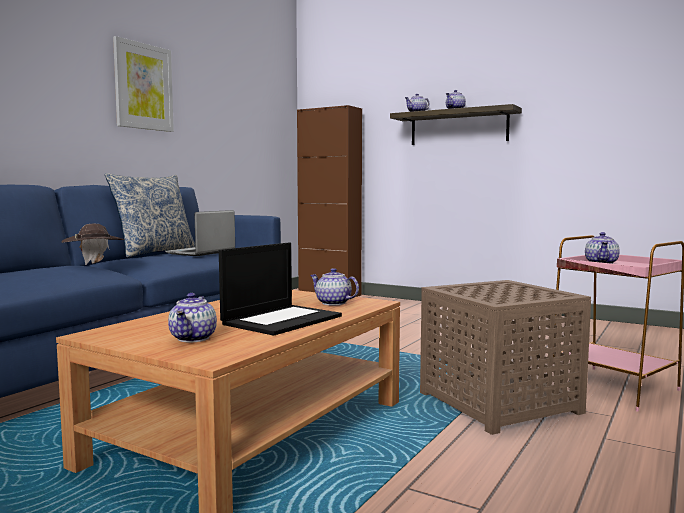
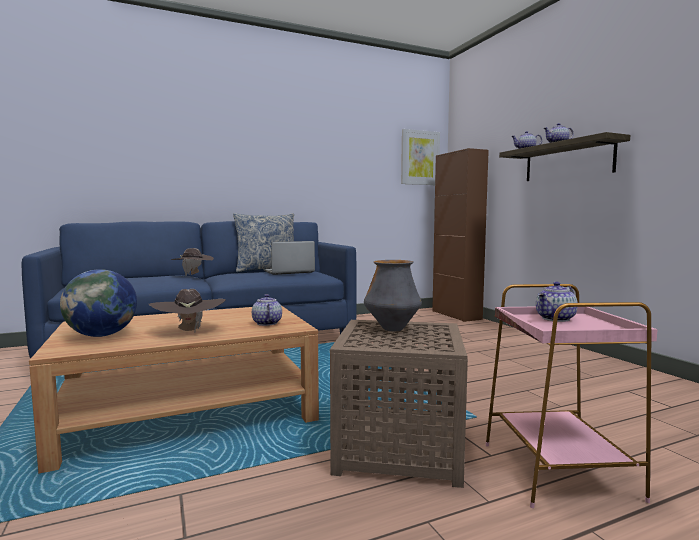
camera: 35 degrees right, 0 degrees up
(143, 86) = (289, 149): picture -> picture (420, 157)
(194, 338) = (102, 335): teapot -> globe
(282, 320) = (189, 331): laptop -> brown hat
(482, 289) = (392, 329): none -> vase

